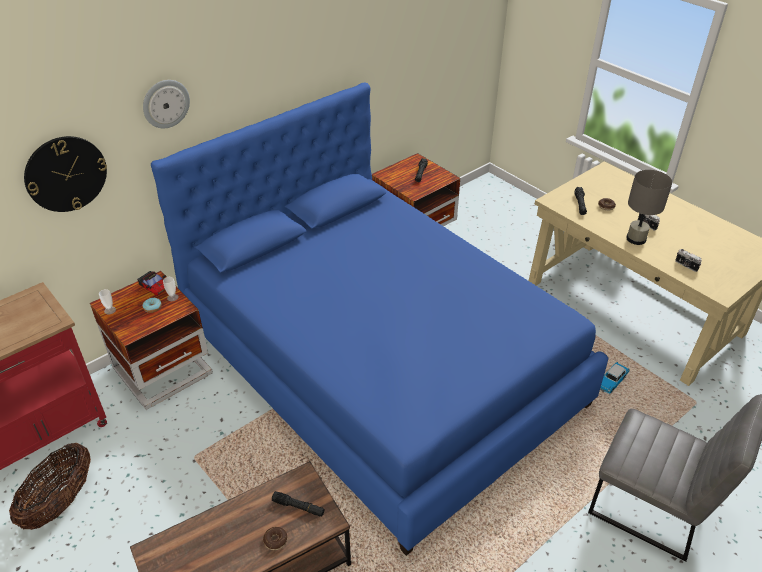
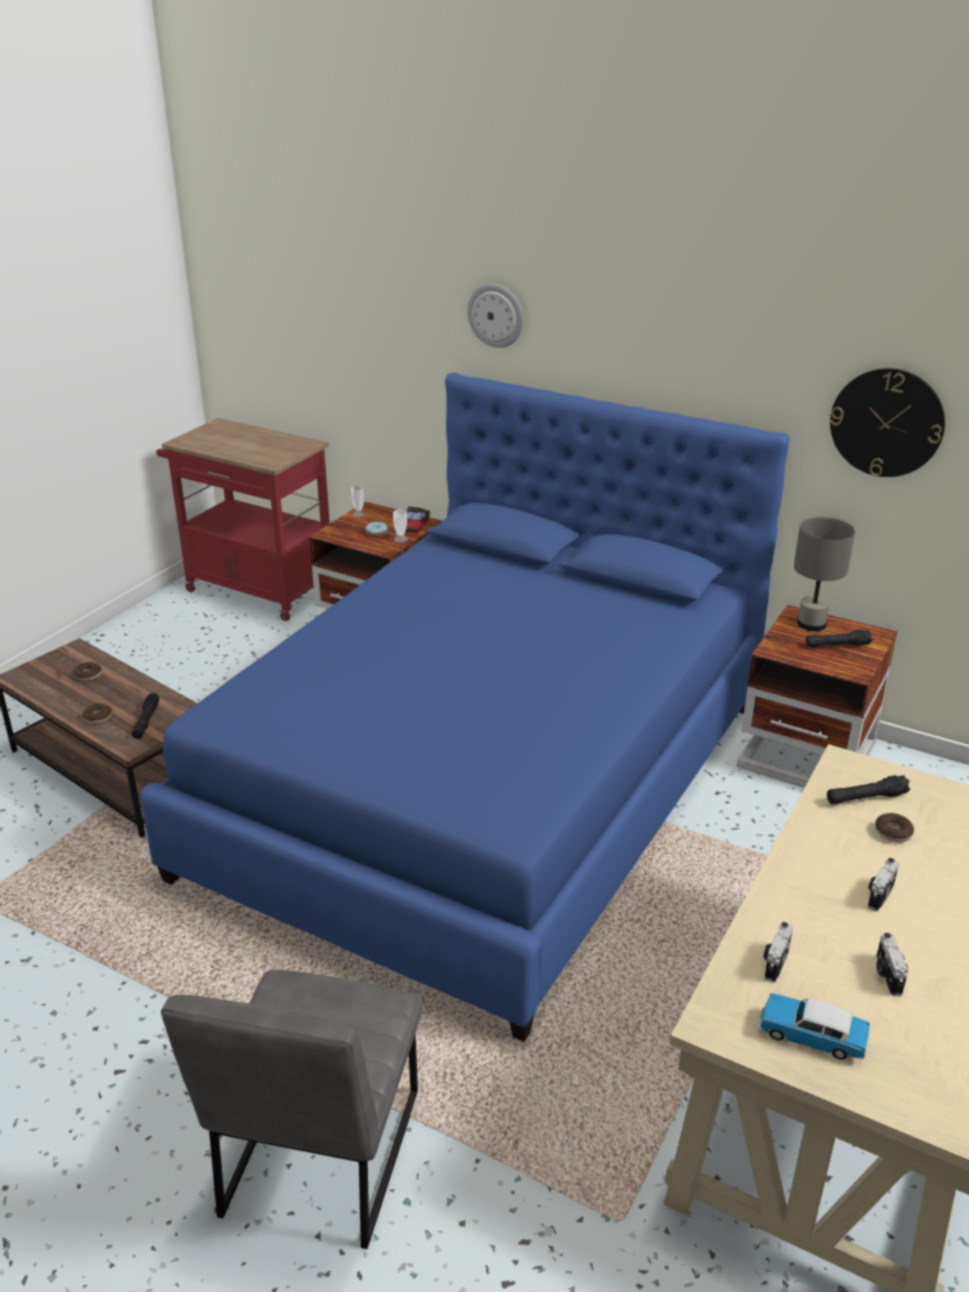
camera: 70 degrees right, 10 degrees down
(61, 502) = (180, 630): basket -> none
(66, 174) = (379, 339): wall clock -> wall clock (886, 422)
(203, 543) = (88, 675): none -> donut
(611, 382) = (602, 1069): toy car -> toy car (811, 1036)
(636, 239) = (812, 883): grey table lamp -> grey table lamp (811, 624)
(695, 240) = (887, 975): none -> camera

